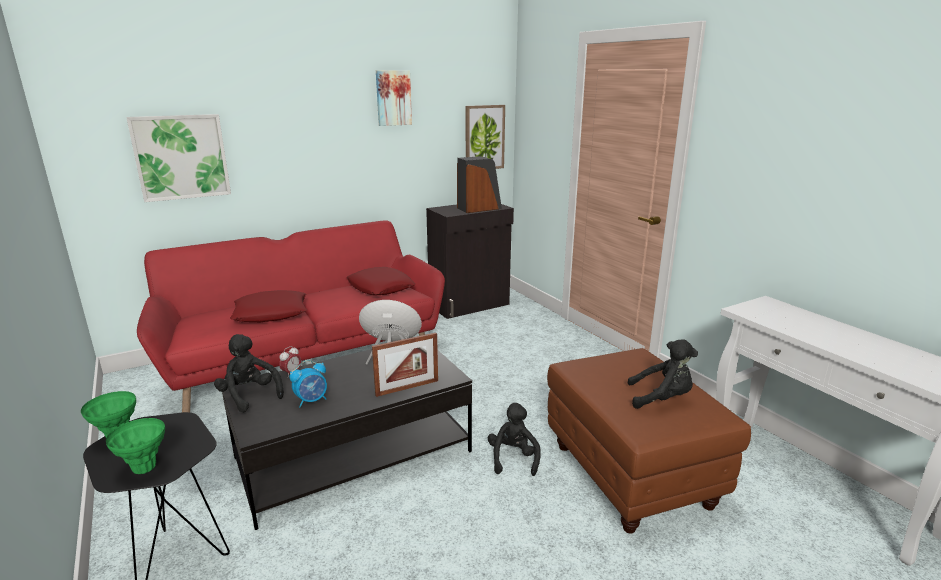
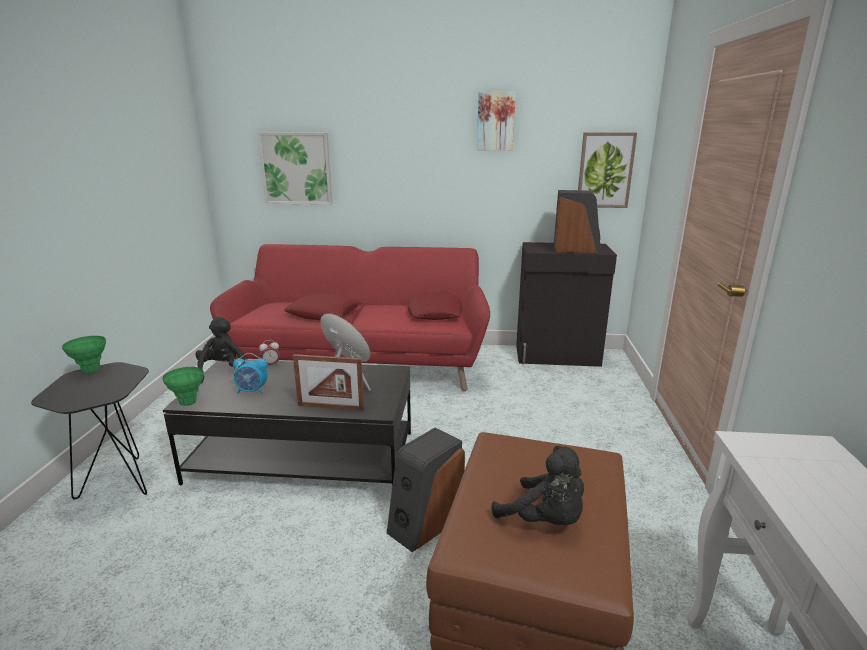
camera: 35 degrees right, 0 degrees up
(144, 468) = (69, 397): green vase -> green vase (188, 402)
(513, 458) = (425, 523): black plush toy -> speaker

